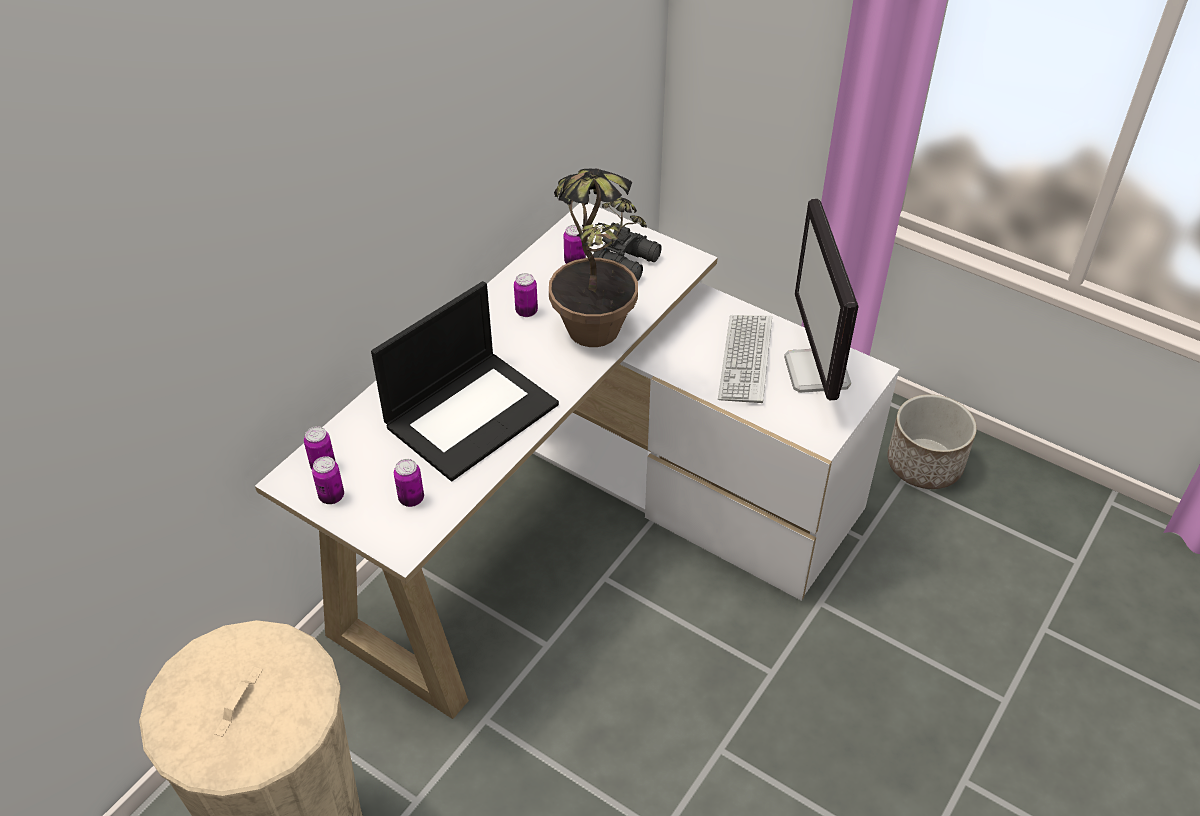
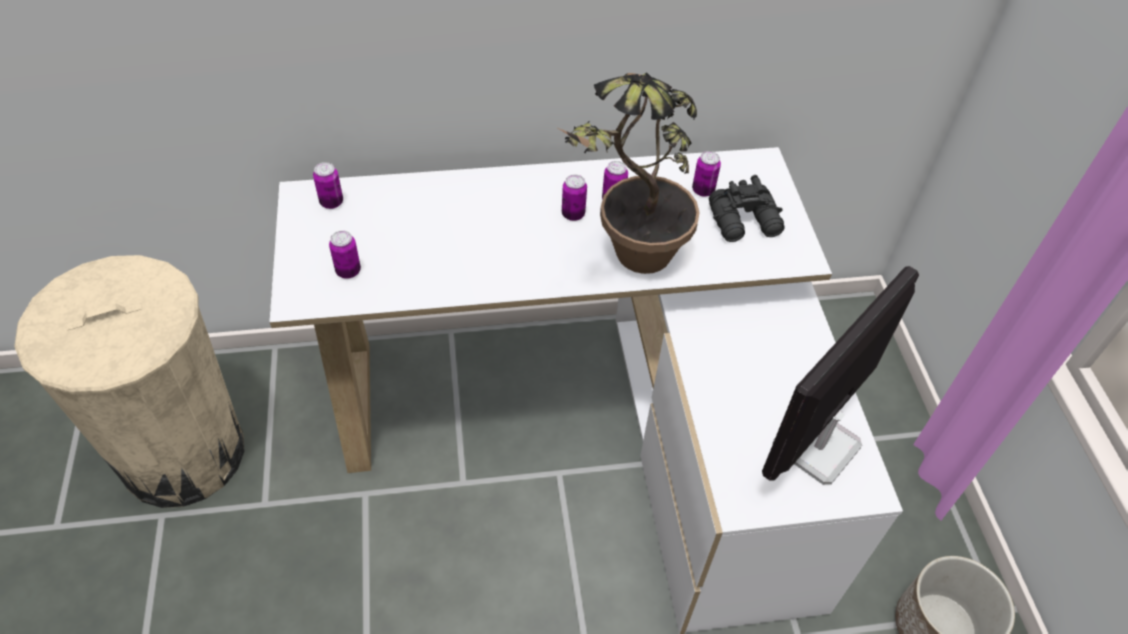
camera: 45 degrees right, 5 degrees up
(331, 496) = (307, 227): can -> can (573, 214)
(472, 413) = (469, 244): laptop -> none
(745, 359) = (764, 382): keyboard -> none

